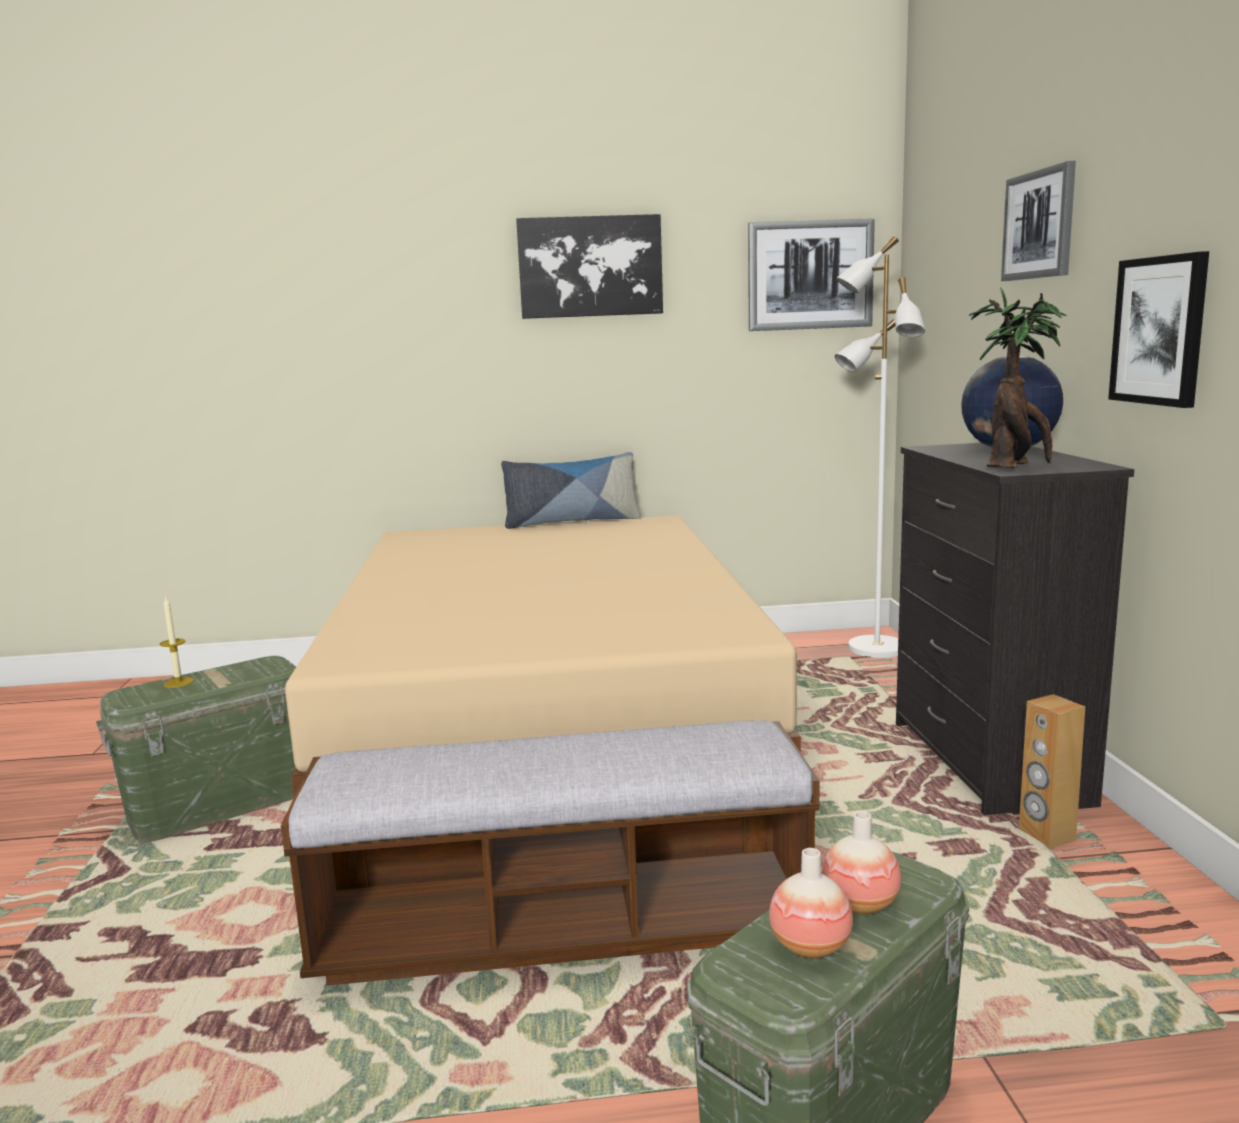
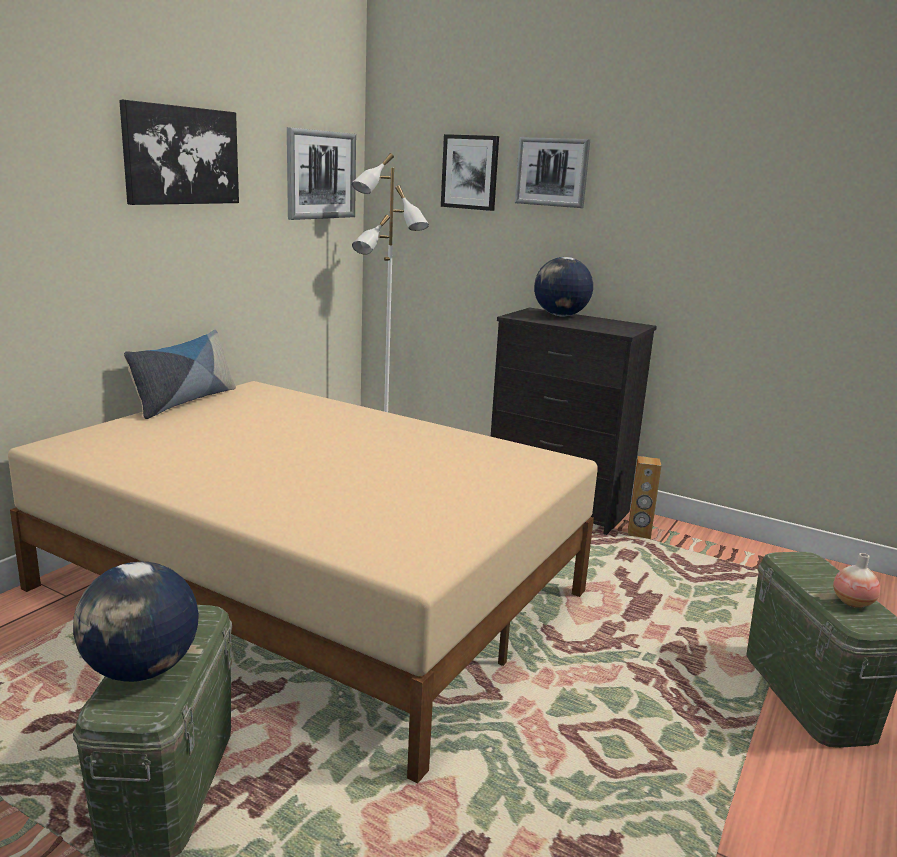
camera: 55 degrees left, 5 degrees up
(178, 682) = (140, 670): candle -> globe
(564, 928) = (578, 693): bench -> none
(860, 904) = (822, 578): vase -> none
(1014, 466) = (610, 329): potted plant -> none
(1159, 330) = (668, 250): picture -> picture (470, 172)

